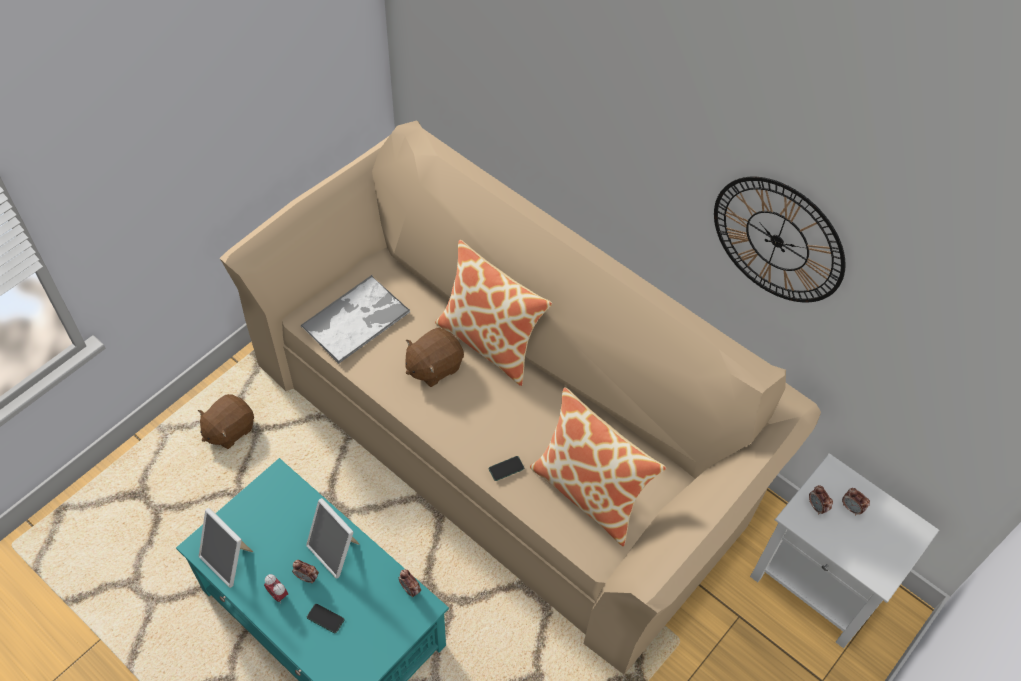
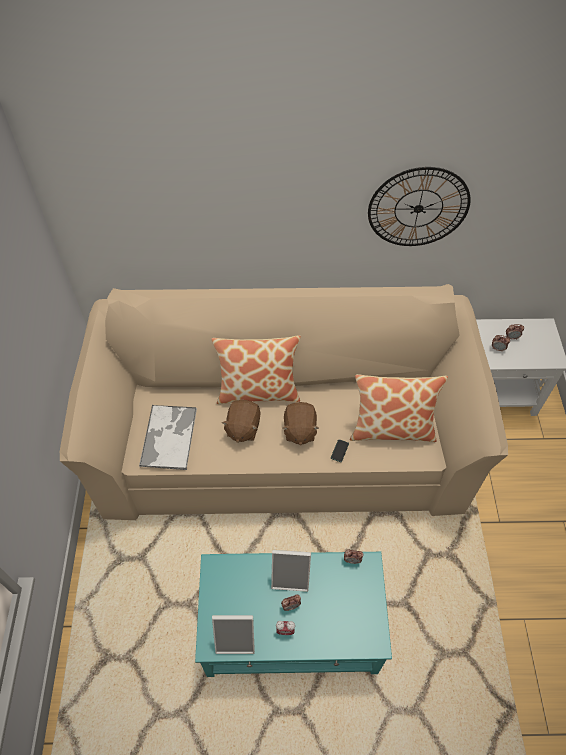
camera: 40 degrees left, 0 degrees up
(229, 429) = (123, 571): brown plush toy -> brown plush toy (299, 430)
(325, 618) = (325, 618): phone -> none

